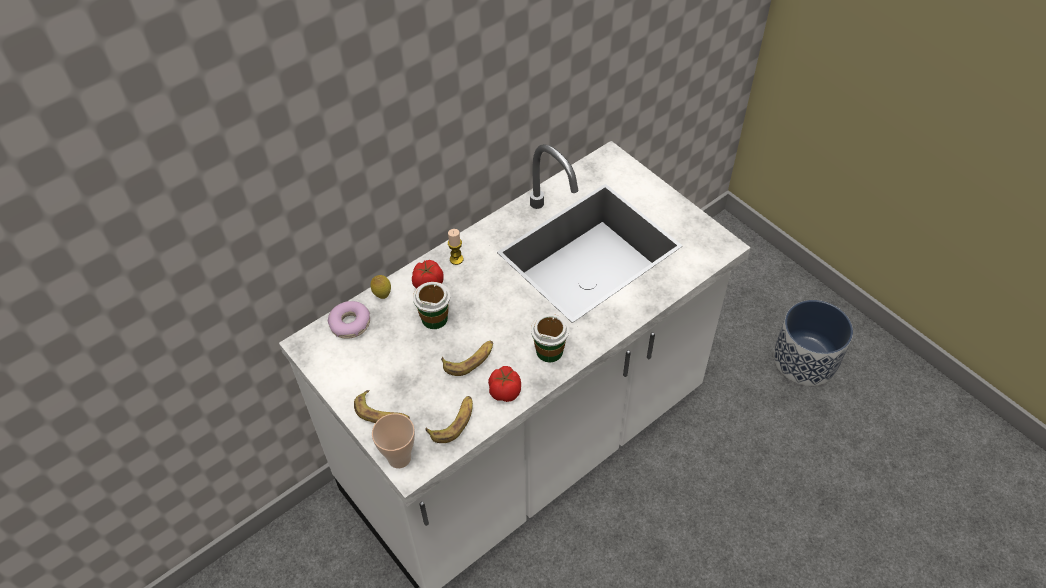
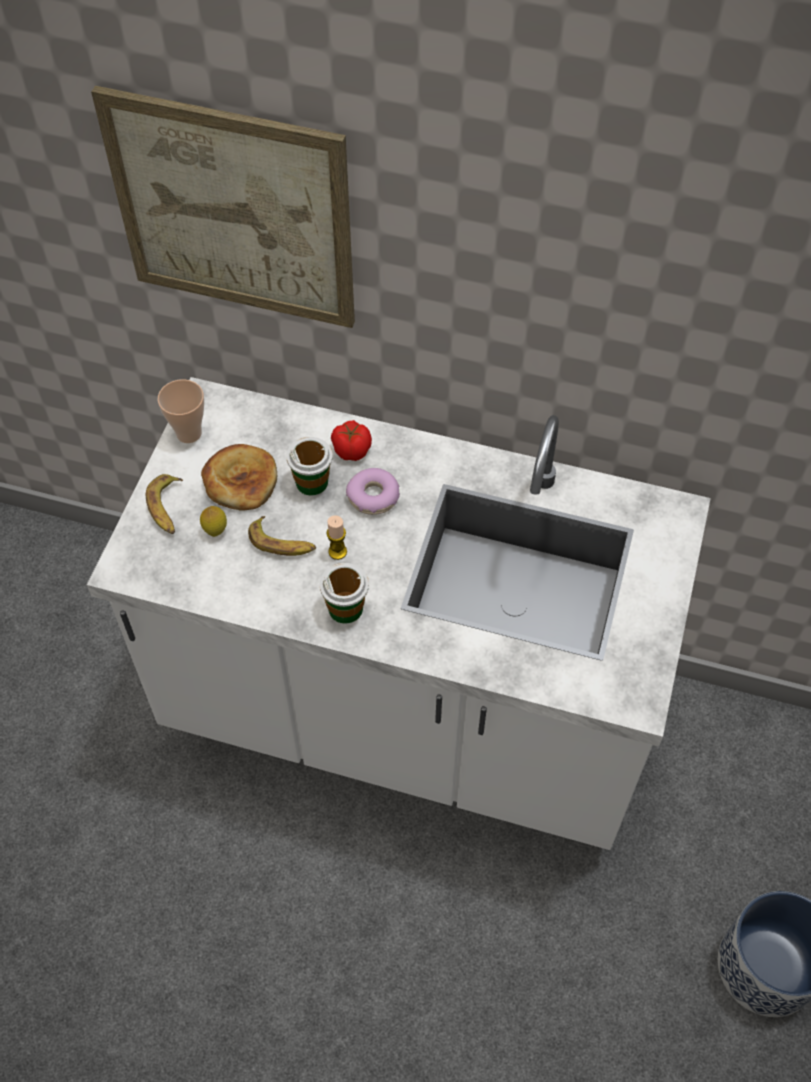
camera: 55 degrees right, 5 degrees up
(281, 170) = (233, 211): none -> picture
(350, 324) = (253, 418): donut -> donut (373, 497)
(382, 295) = (308, 421): lemon -> lemon (215, 531)
(397, 357) = (240, 480): none -> bread
(399, 458) = (126, 553): cup -> cup (189, 433)
(453, 422) = (197, 573): banana -> none
(456, 259) = (403, 454): candle -> candle (337, 551)
(505, 391) = (265, 596): tomato -> none

